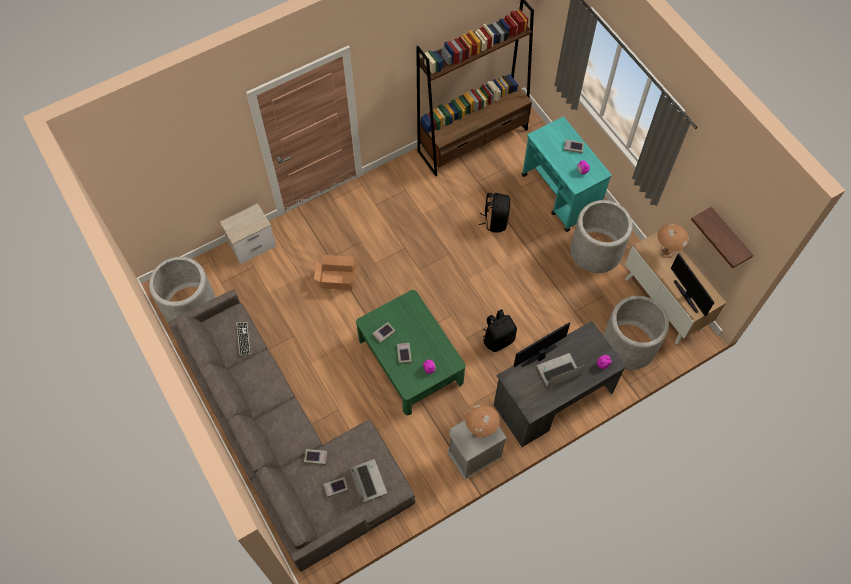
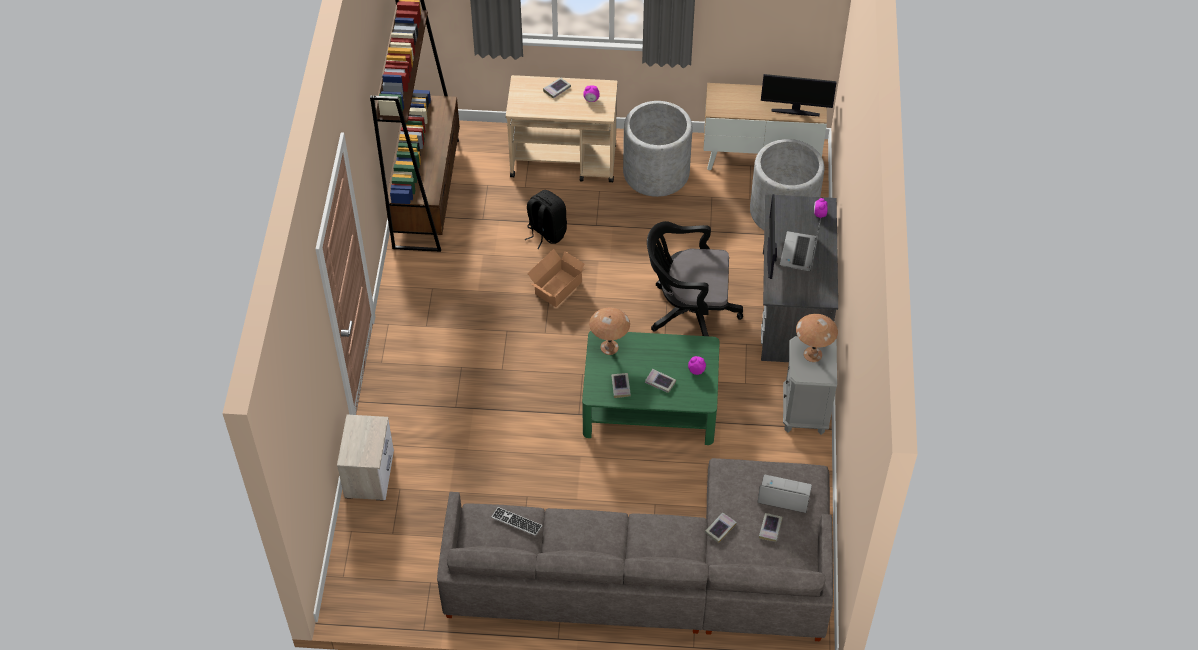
camera: 55 degrees left, 10 degrees down
(189, 306) = (396, 583): grey planter -> none
(336, 278) = (489, 415): cardboard box -> cardboard box (556, 288)
(498, 339) = (688, 312): black backpack -> black office chair
(560, 195) = (564, 161): turquoise cart -> beige cart
(666, 251) = (734, 97): brown table lamp -> brown table lamp (609, 347)
(728, 237) = (792, 18): shelf -> none

